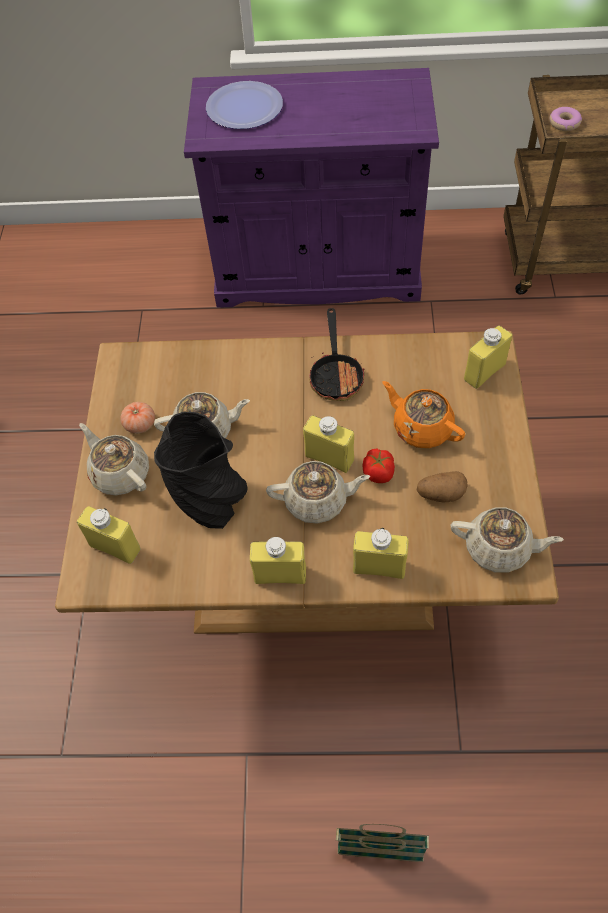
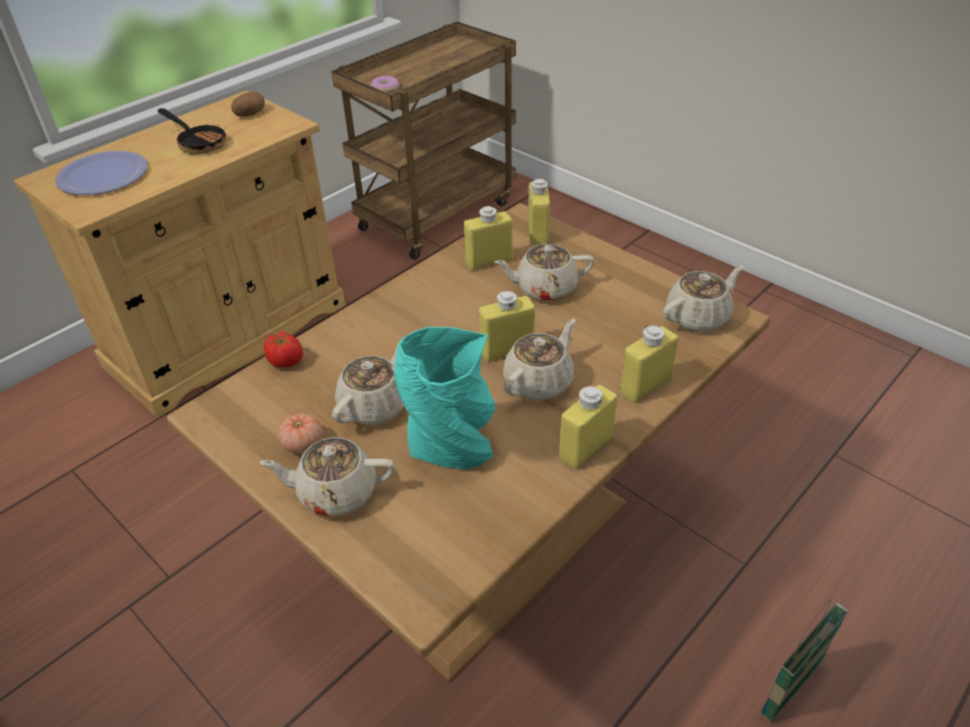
camera: 50 degrees left, 15 degrees down
(115, 547) = (415, 548): yellow bottle -> yellow bottle (489, 261)
(210, 501) = (452, 447): black vase -> turquoise vase
(317, 270) = (228, 335): purple cabinet -> beige cabinet
(336, 374) = (433, 298): frying pan -> frying pan (199, 143)
(378, 473) = (556, 333): tomato -> tomato (286, 361)
(421, 428) = (545, 288): orange teapot -> beige teapot
(440, 494) = (616, 314): potato -> potato (250, 114)

